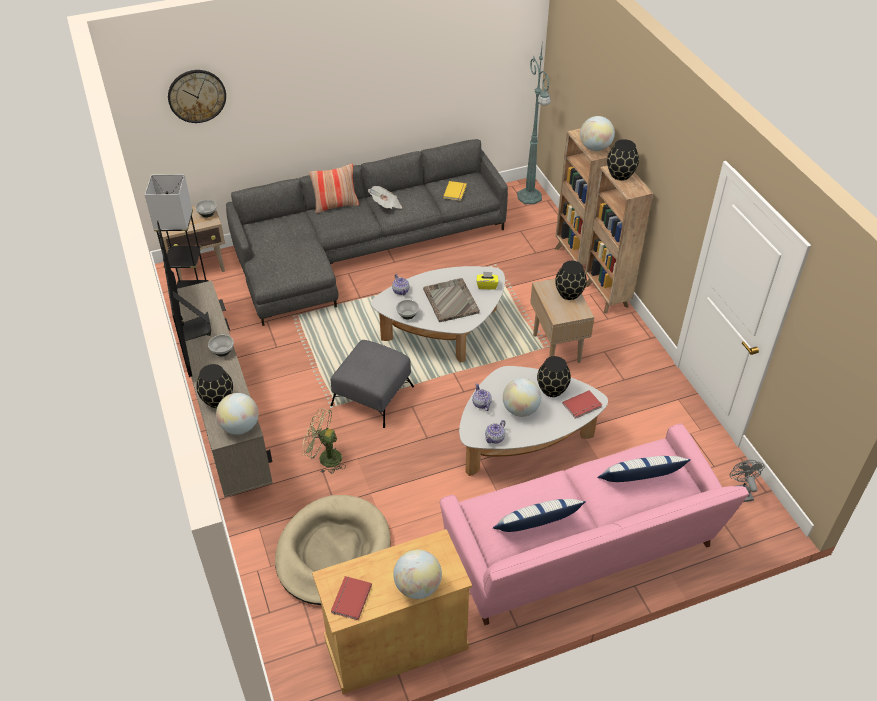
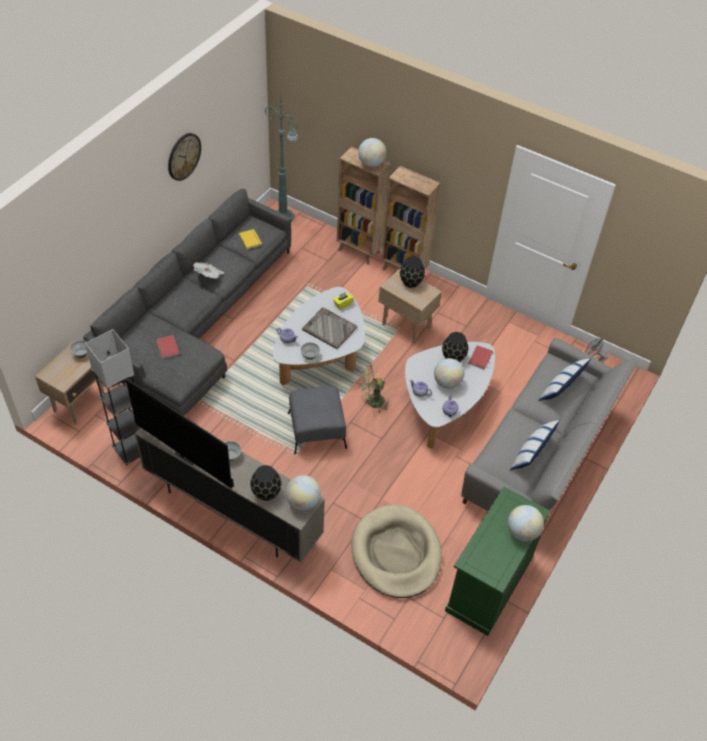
camera: 40 degrees left, 5 degrees up
(197, 96) = (53, 256): wall clock -> wall clock (183, 156)
(325, 458) = (327, 494): green fan -> green fan (372, 402)
(336, 205) = (168, 294): pillow -> none
(350, 599) = (492, 565): red book -> red book (167, 348)
(396, 643) = (489, 583): beige cabinet -> green cabinet
(582, 552) = (540, 455): pink sofa -> grey sofa
(620, 174) = (407, 177): black vase -> none

